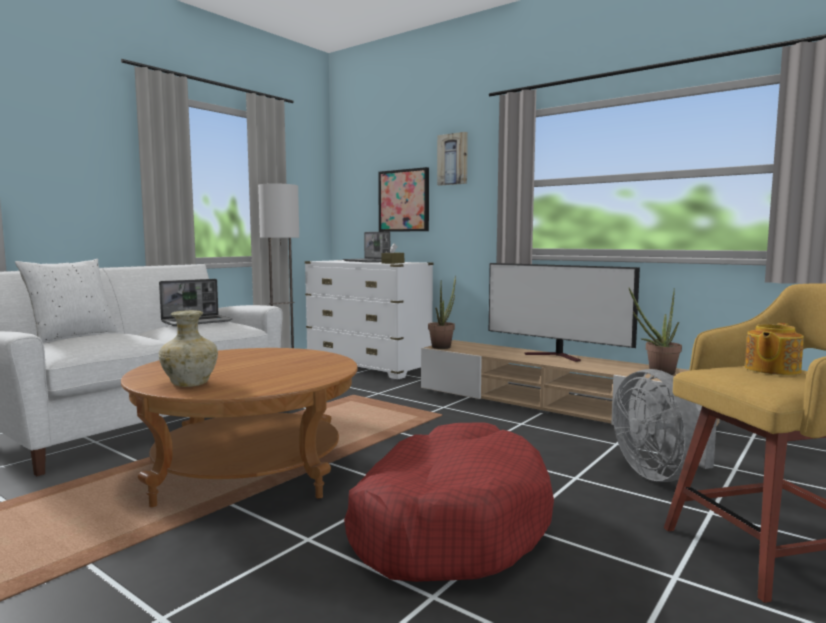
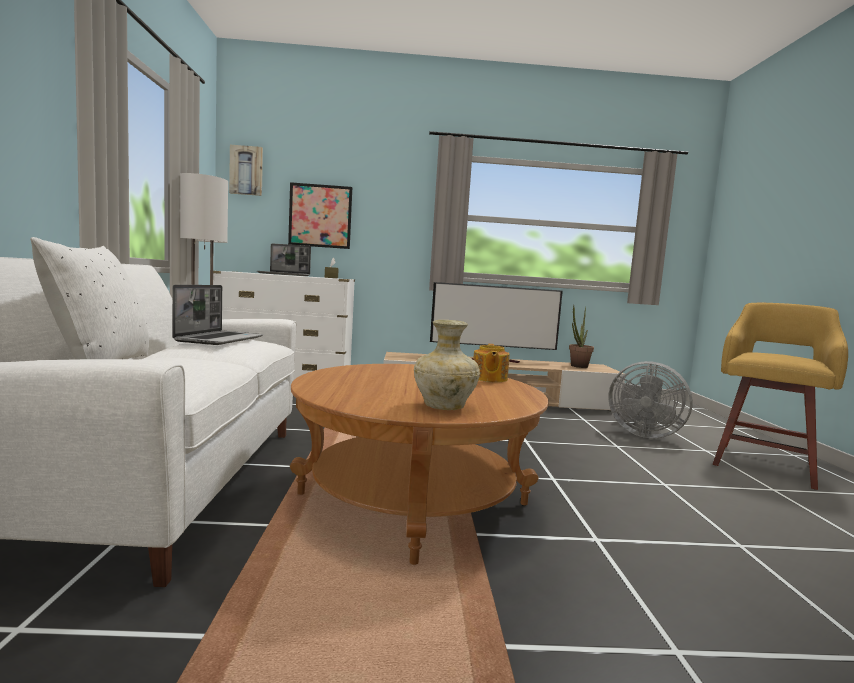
camera: 40 degrees left, 0 degrees up
(443, 346) = (397, 357): potted plant -> none
(448, 524) = (636, 496): red dog bed -> none
(453, 159) = (380, 184): picture -> picture (246, 170)
(771, 369) = (774, 354): teapot -> teapot (489, 378)

